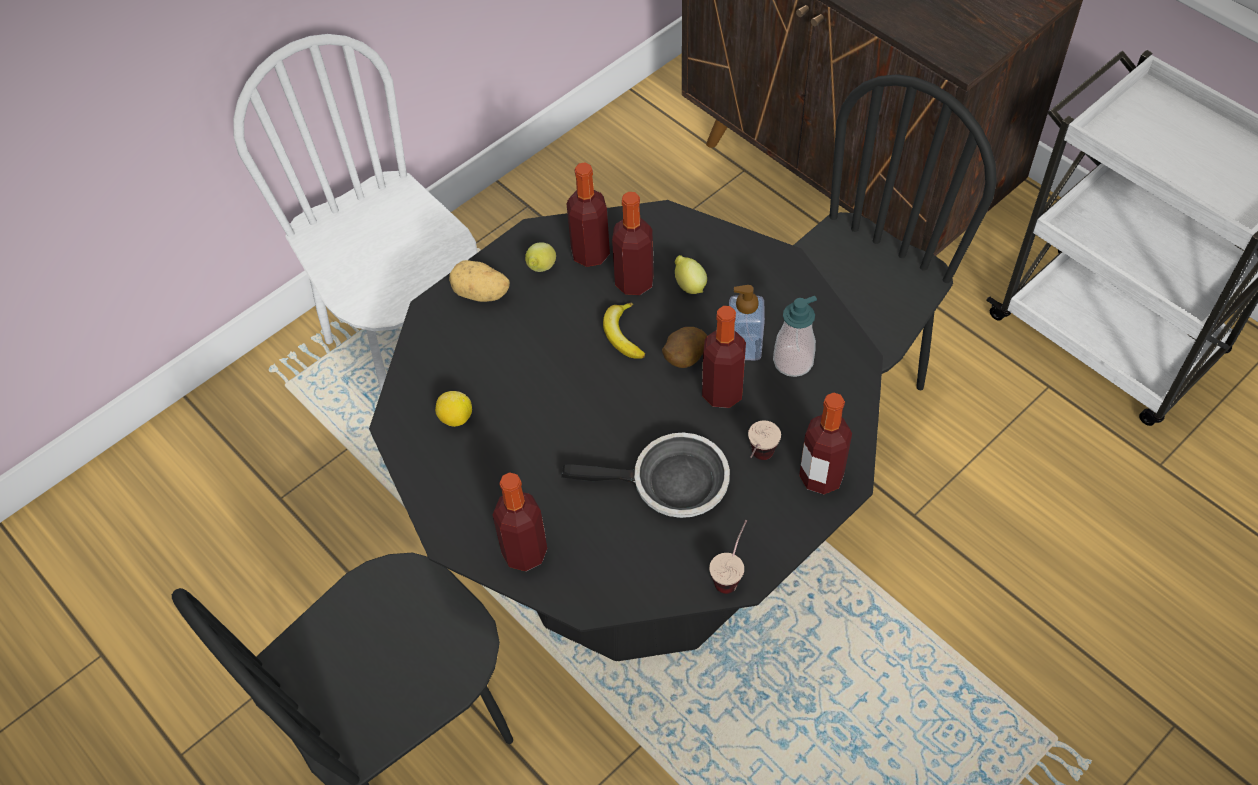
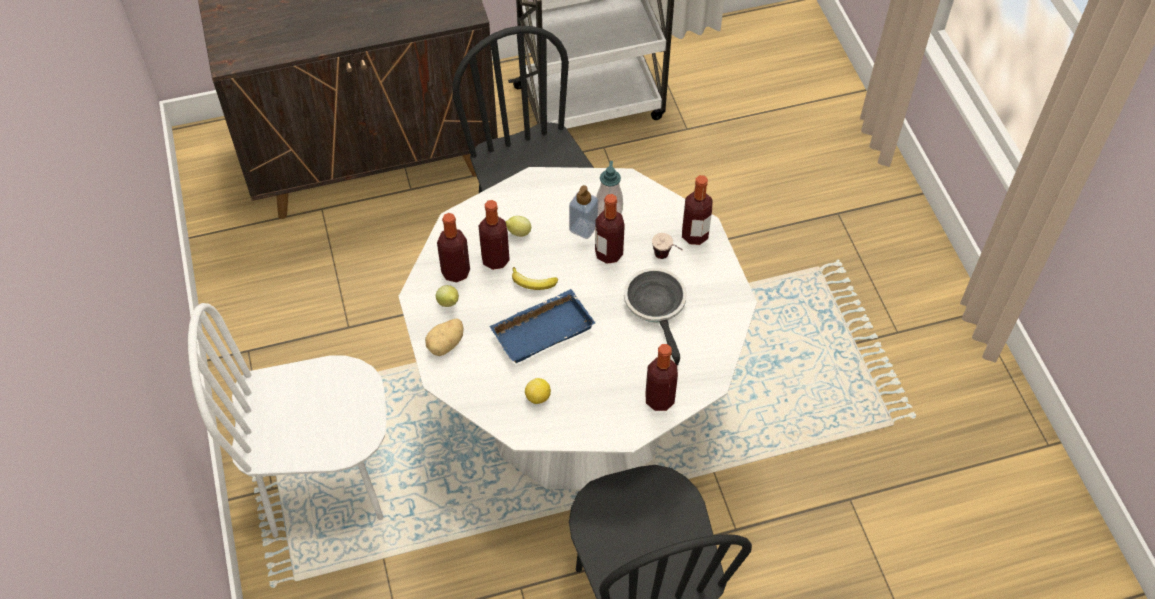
camera: 65 degrees left, 0 degrees up
(560, 376) = (542, 329): none -> blue tray
(637, 546) = (577, 411): black dining table -> white dining table
(671, 484) = (657, 306): frying pan -> frying pan turned 45 degrees counterclockwise
(683, 358) = (571, 261): potato -> none
(731, 572) = (731, 304): cup -> none

